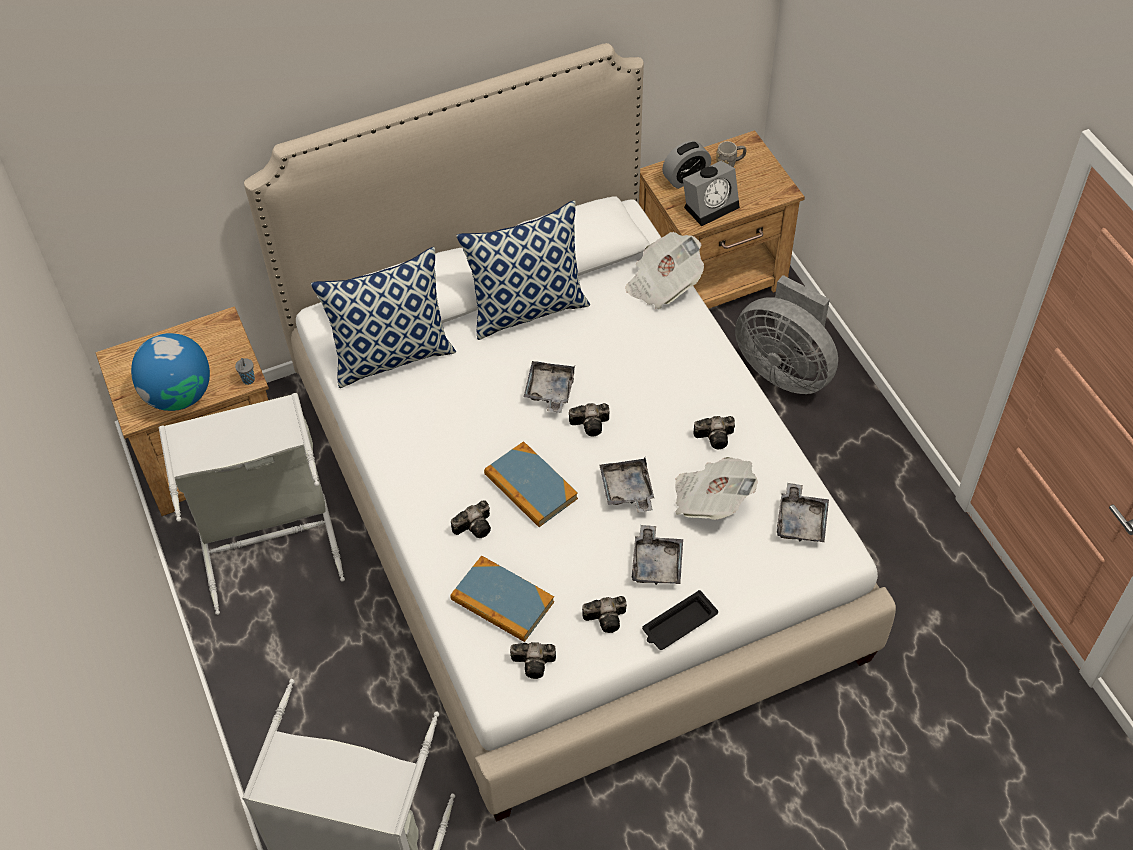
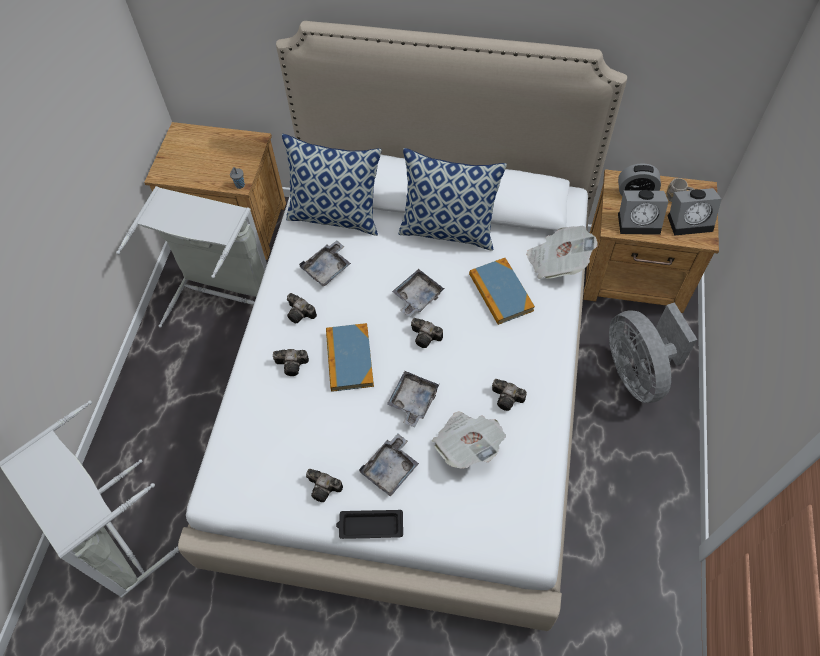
camera: 35 degrees right, 5 degrees up
(179, 394) = (194, 173): globe -> none
(502, 601) = (265, 430): book -> book (500, 293)
(535, 663) = (252, 490): camera -> camera (301, 314)
(758, 180) = (690, 221): none -> alarm clock
(801, 521) = (521, 503): grey tray -> grey tray (327, 268)

